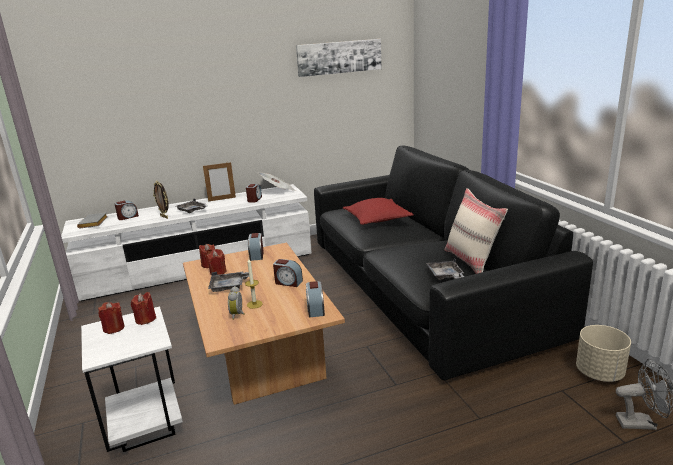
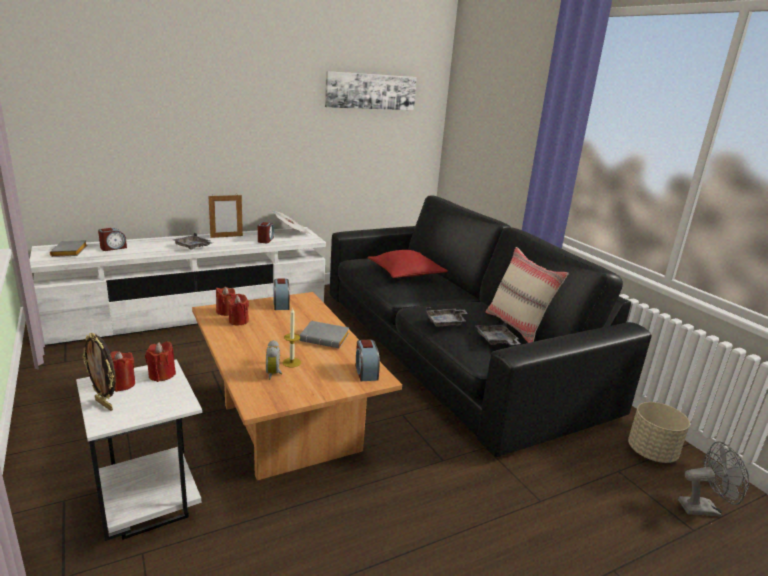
camera: 10 degrees left, 0 degrees up
(164, 217) = (160, 251): picture frame -> picture frame (105, 404)
(229, 286) = (256, 339): grey tray -> grey tray (446, 322)
(288, 282) = (326, 338): alarm clock -> grey book

